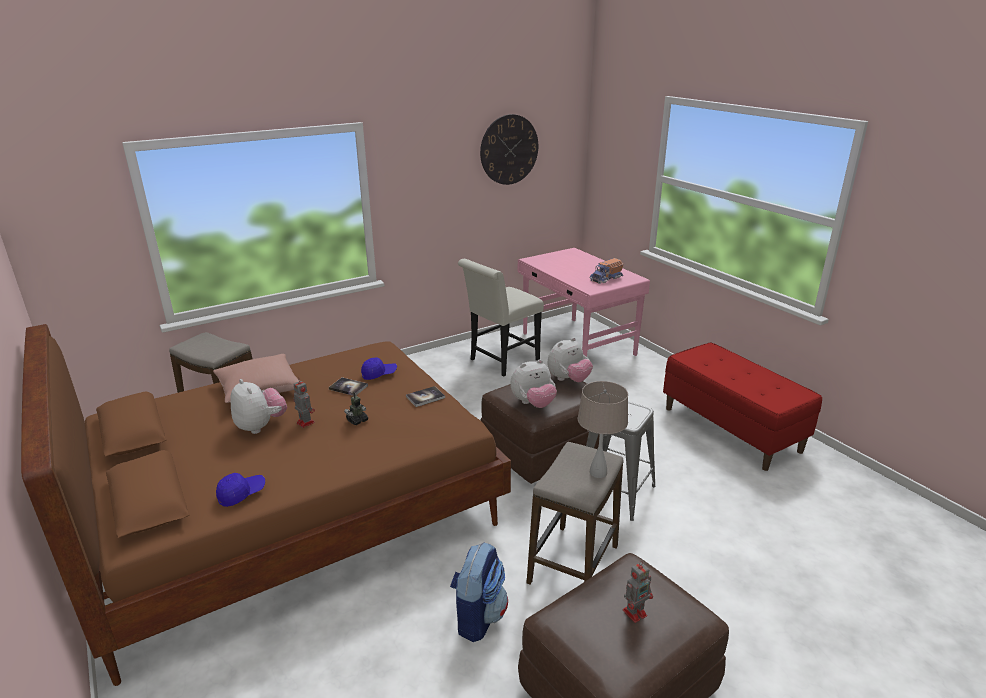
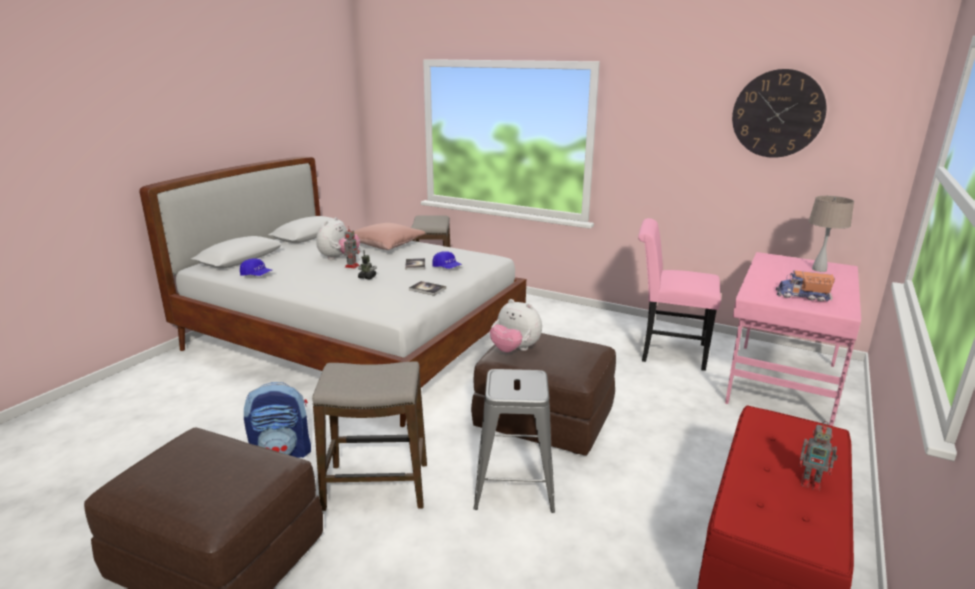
camera: 60 degrees right, 5 degrees down
(293, 513) = (354, 342): brown bed -> white bed
(501, 361) = (667, 352): white chair -> pink chair
(568, 380) = (586, 356): plush toy -> none
(598, 473) = (371, 386): beige table lamp -> beige table lamp (819, 269)
(635, 612) = (207, 476): toy robot -> toy robot (812, 483)

